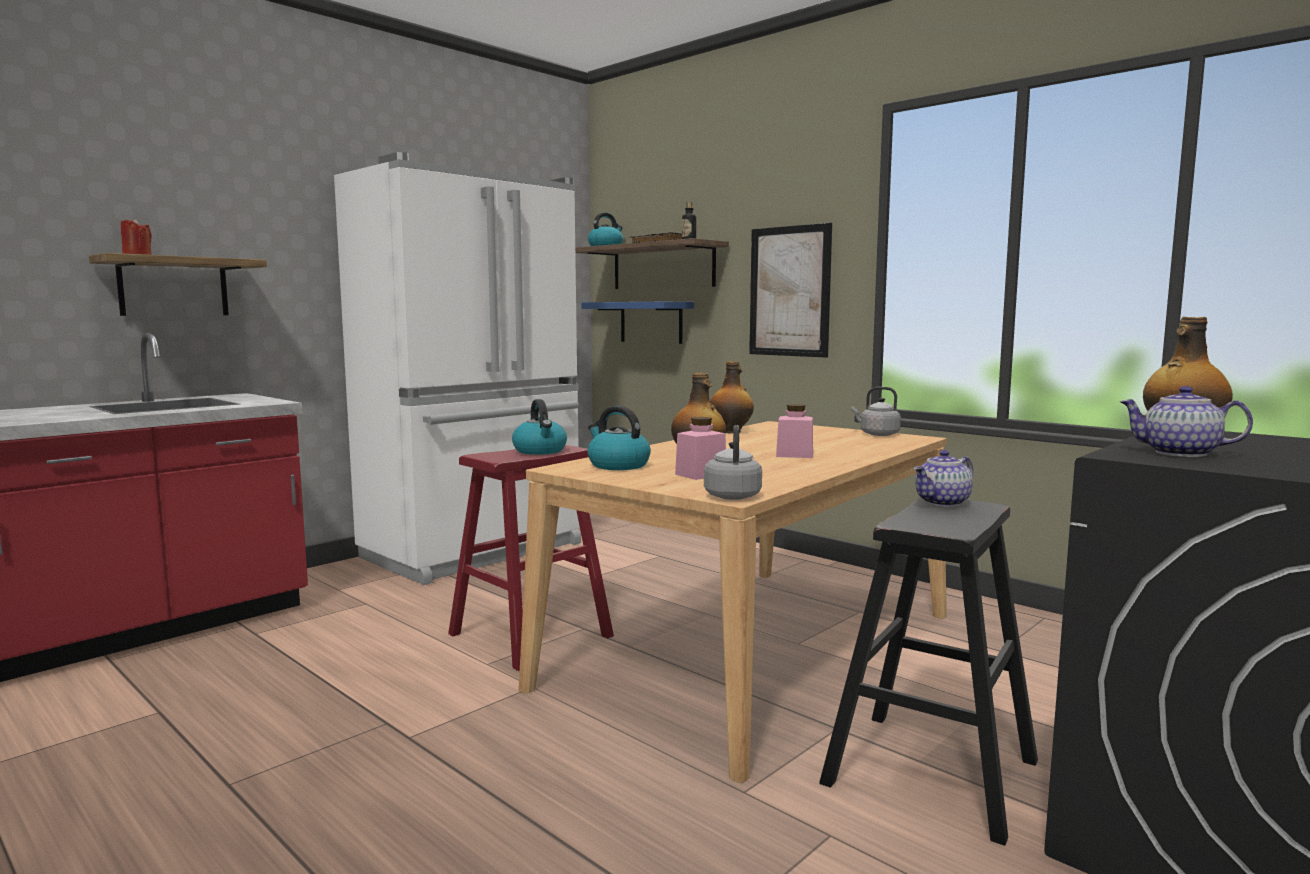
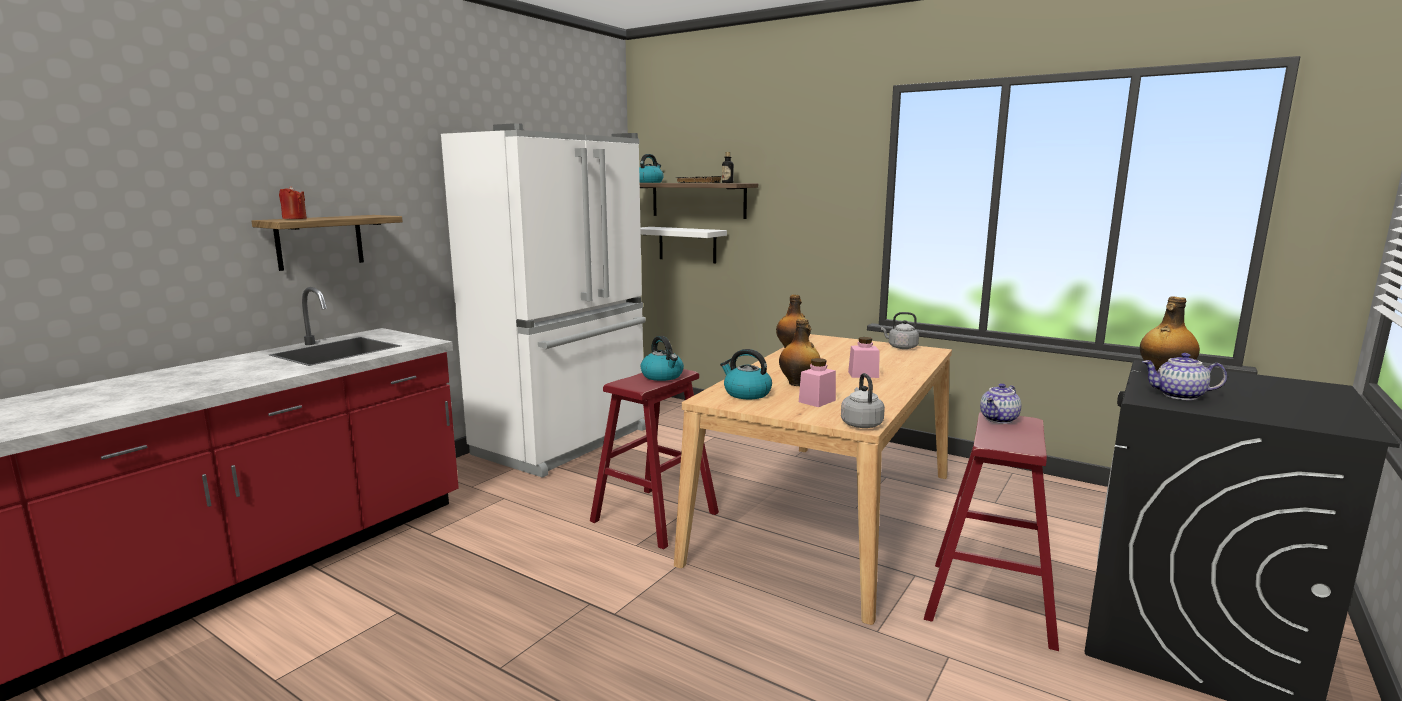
camera: 10 degrees left, 5 degrees up
(651, 322) = (687, 244): blue shelf -> white shelf
(789, 291) = (811, 226): picture -> none
(931, 772) = (991, 603): black stool -> red stool

